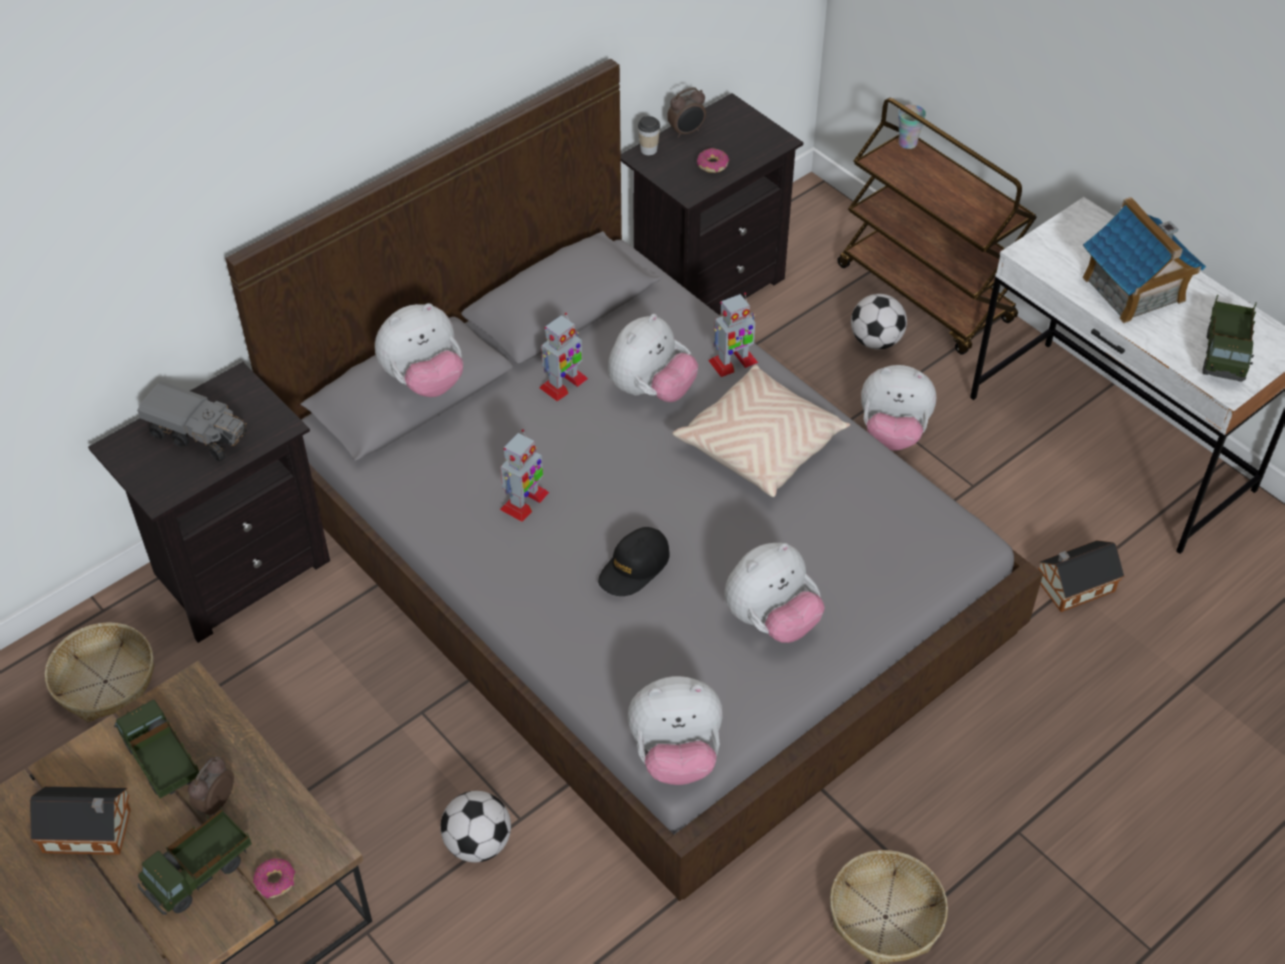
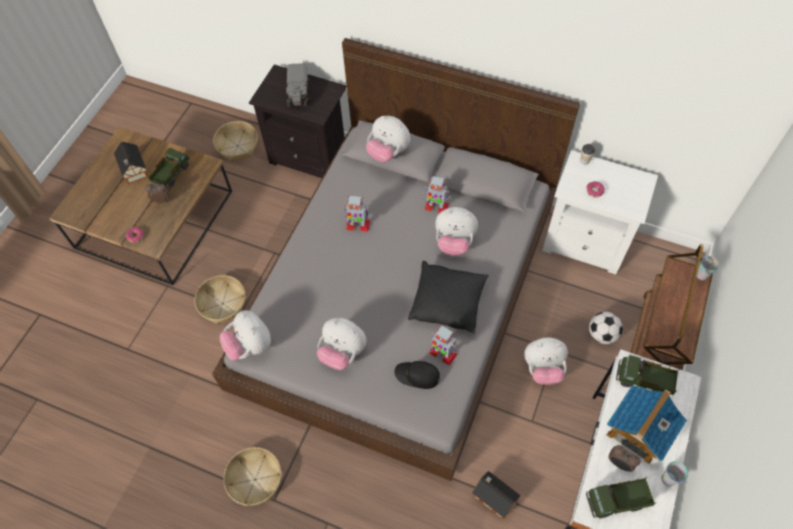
camera: 65 degrees right, 10 degrees up
(200, 874) = (130, 212): toy truck -> toy truck (643, 381)
(478, 843) = (222, 303): football -> basket
(634, 568) = (342, 283): black cap -> black cap (417, 375)
(686, 132) = (611, 170): alarm clock -> alarm clock (619, 463)
(705, 284) = (586, 242): black nightstand -> white nightstand
(732, 362) = (495, 267): toy robot -> toy robot (442, 353)
(760, 445) = (448, 302): beige pillow -> black pillow
(893, 433) = (543, 368): plush toy -> plush toy turned 75 degrees counterclockwise
(1214, 293) = (668, 479): none -> cup

